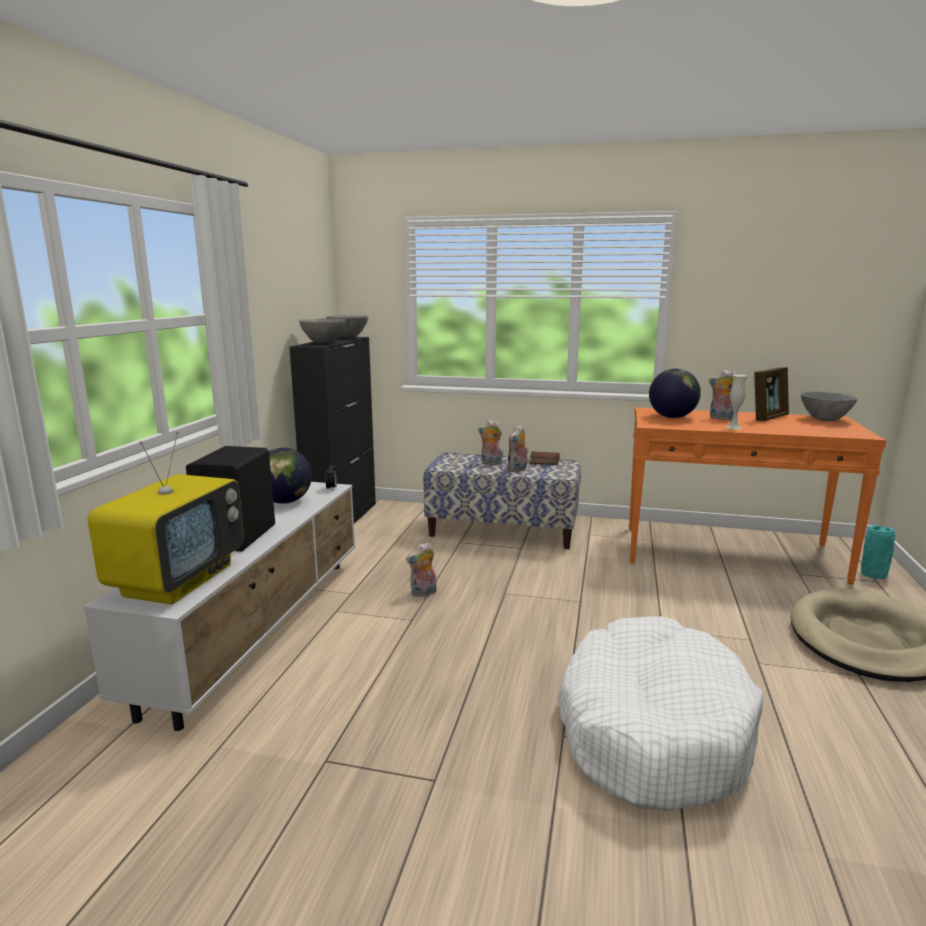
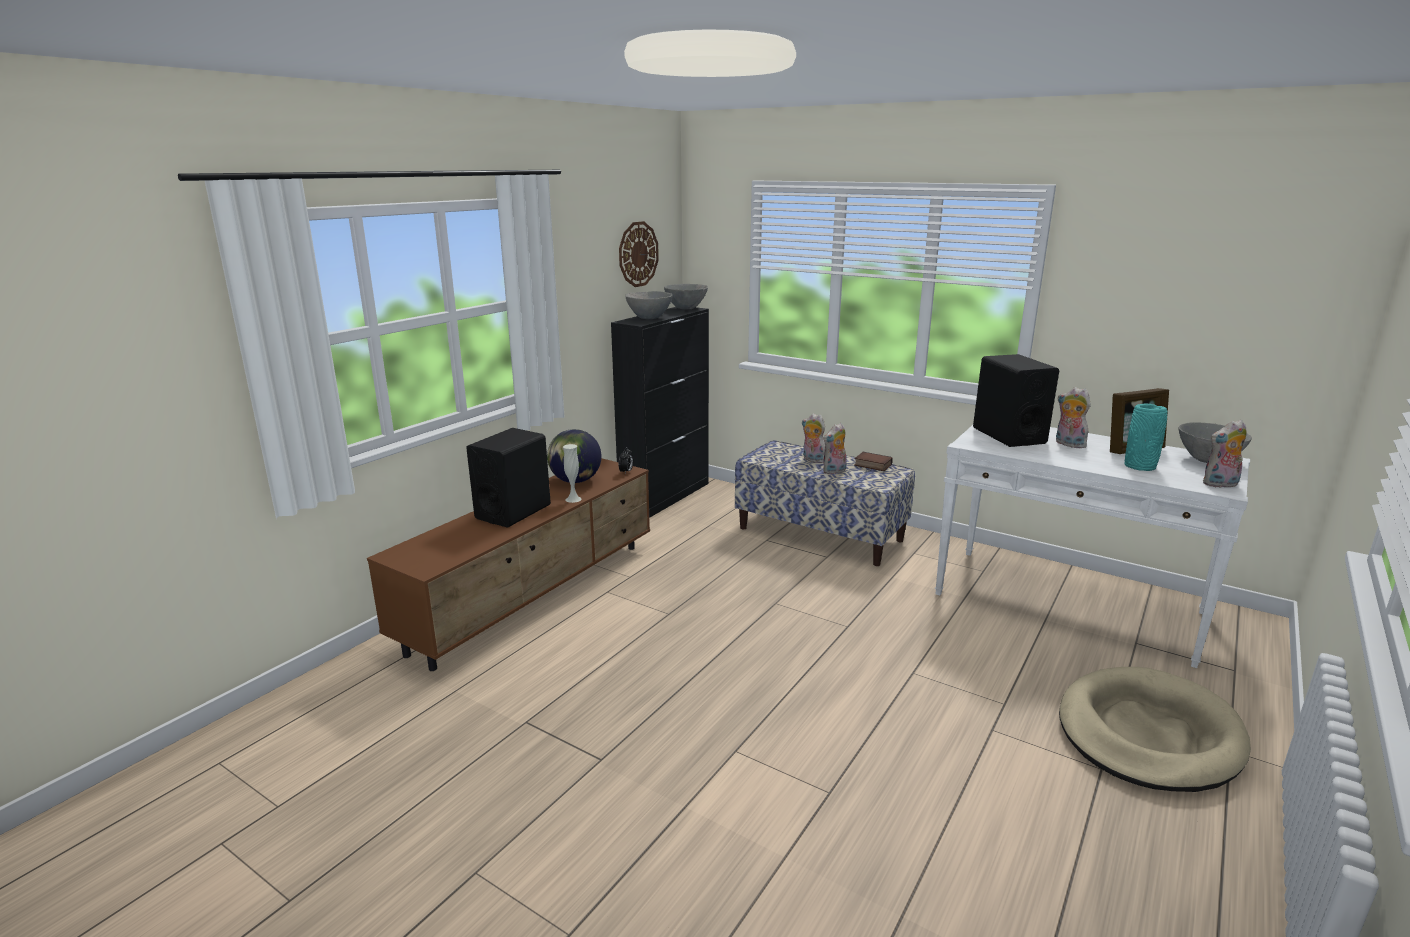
camera: 20 degrees right, 5 degrees up
(178, 579) = (444, 546): television -> none
(260, 627) = (535, 595): white tv stand -> brown tv stand
(304, 283) = (638, 254): none -> wall clock
(423, 593) = (696, 589): plush toy -> plush toy (1220, 484)
(652, 729) = (823, 766): white dog bed -> none
(672, 417) = (1008, 435): globe -> black speaker
(730, 553) = (1068, 603): orange console table -> white console table
(733, 427) = (1066, 459): white vase -> white vase (573, 499)
(874, 574) = (1238, 661): turquoise vase -> turquoise vase (1140, 467)

